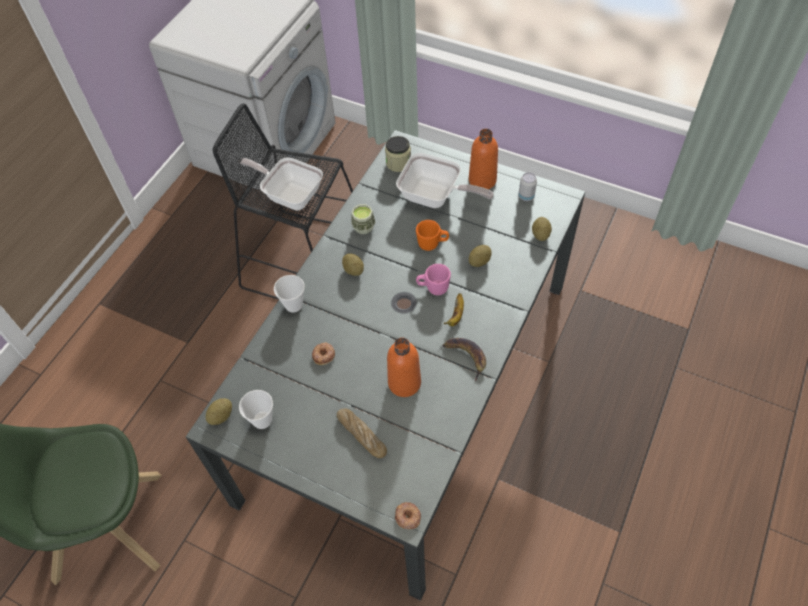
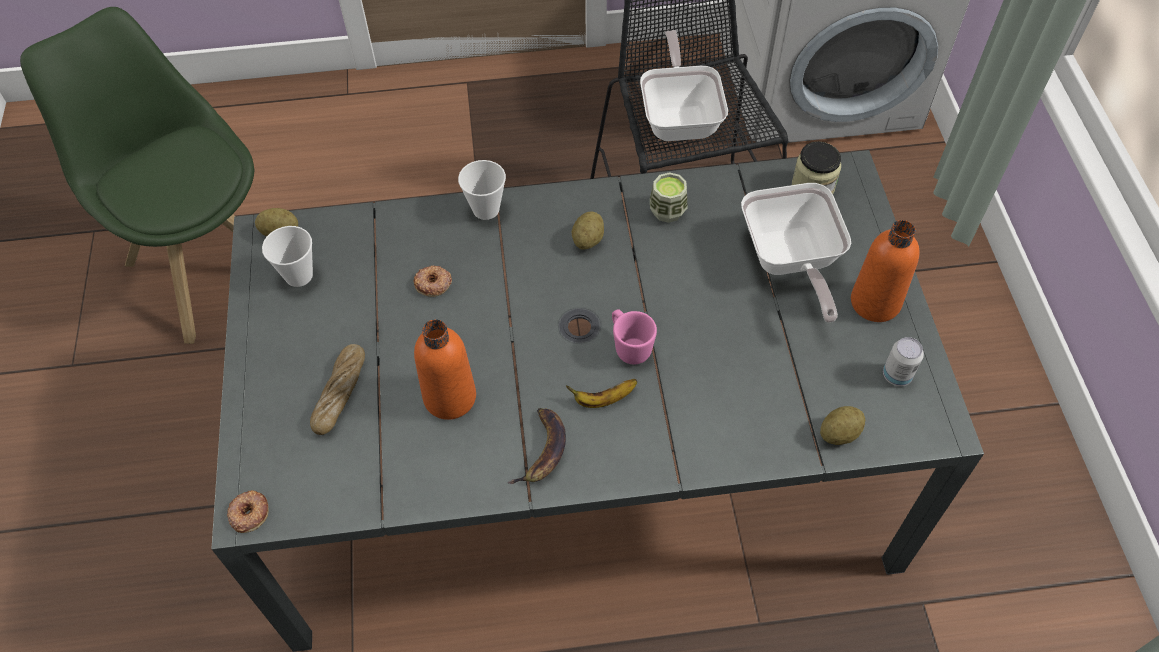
camera: 55 degrees right, 0 degrees up
(432, 244) = (704, 304): orange mug -> none
(479, 261) = (721, 378): potato -> none

